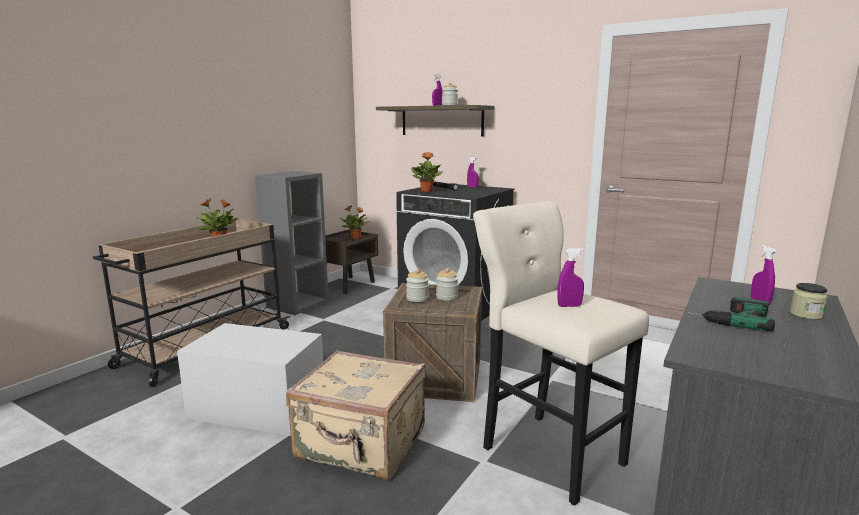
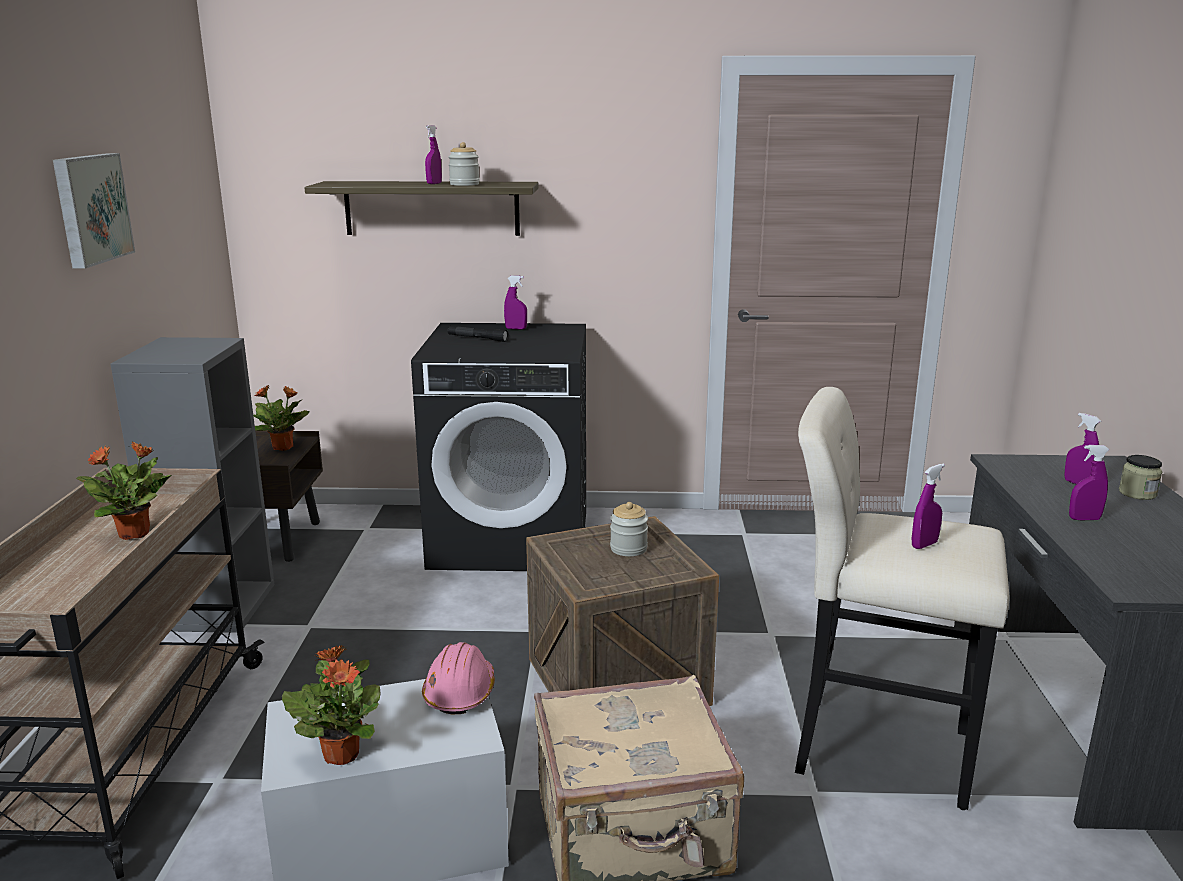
camera: 30 degrees left, 5 degrees up
(256, 104) = (90, 209): none -> picture
(299, 339) = (460, 693): none -> pink hard hat
(417, 298) = (593, 563): jar -> none
(426, 191) = (463, 351): potted plant -> potted plant (341, 754)
(727, 318) = (1084, 519): power drill -> purple spray bottle

